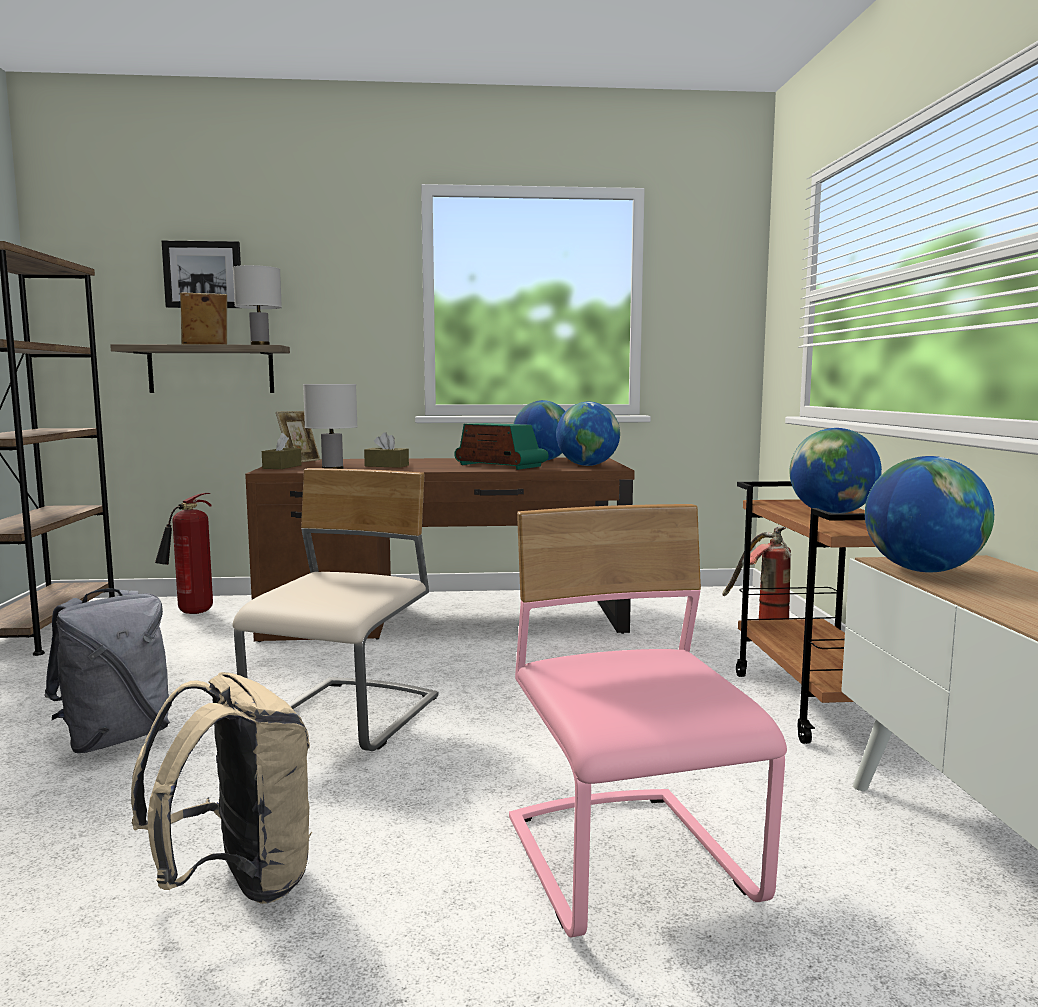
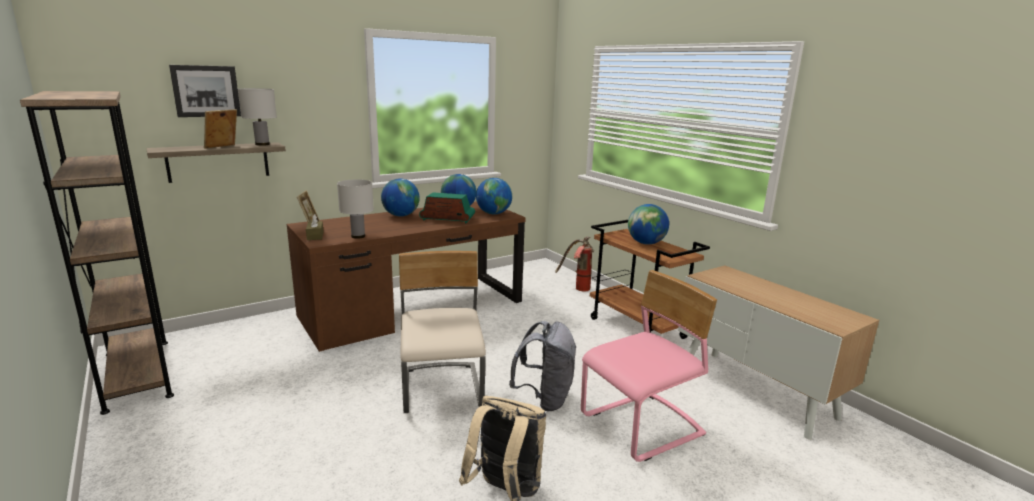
camera: 30 degrees left, 10 degrees up
(116, 738) = (327, 439): grey backpack -> grey backpack (544, 399)
(192, 613) = (239, 338): fire extinguisher -> none
(386, 466) = (381, 226): brown tissue box -> none
(630, 863) = (642, 427): pink chair -> pink chair turned 105 degrees clockwise
(922, 571) = (719, 281): globe -> globe (401, 215)

